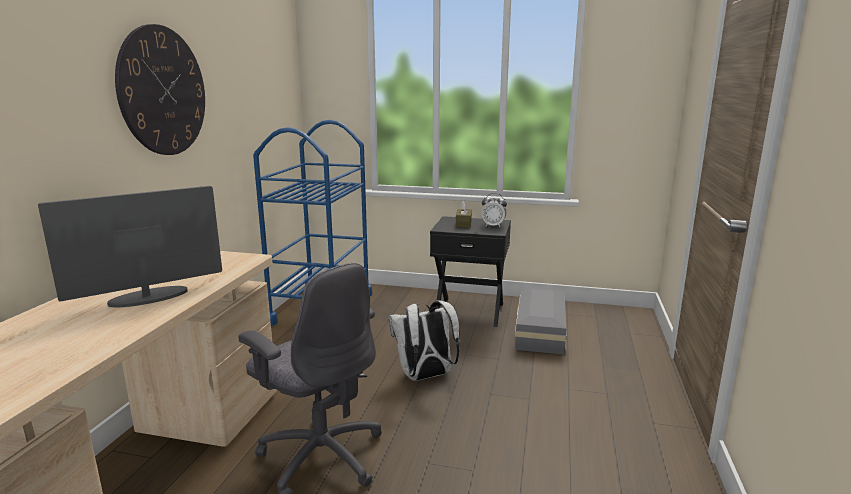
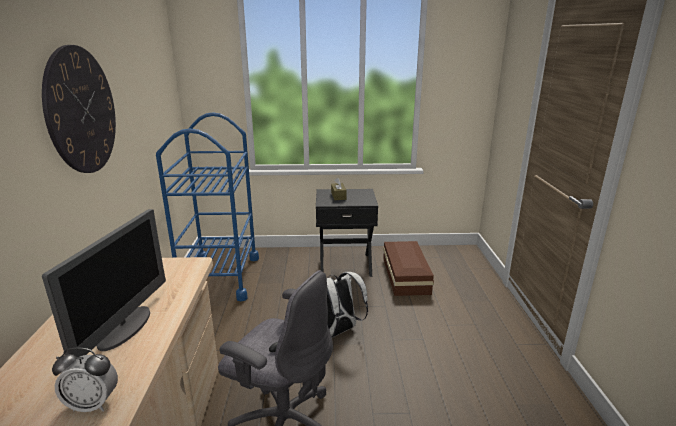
camera: 15 degrees left, 5 degrees up
(148, 297) = (125, 328): monitor -> monitor turned 150 degrees clockwise
(493, 226) = (363, 196): alarm clock -> alarm clock (93, 404)
(541, 330) = (406, 274): grey storage box -> brown storage box

